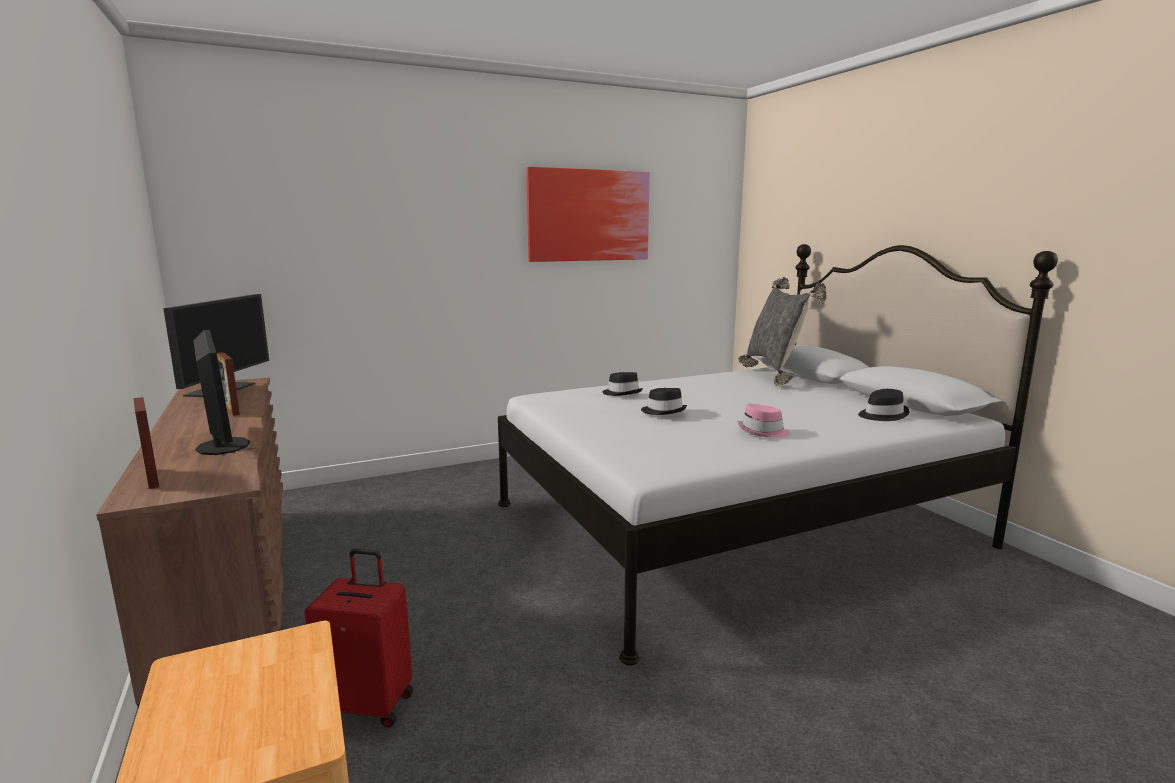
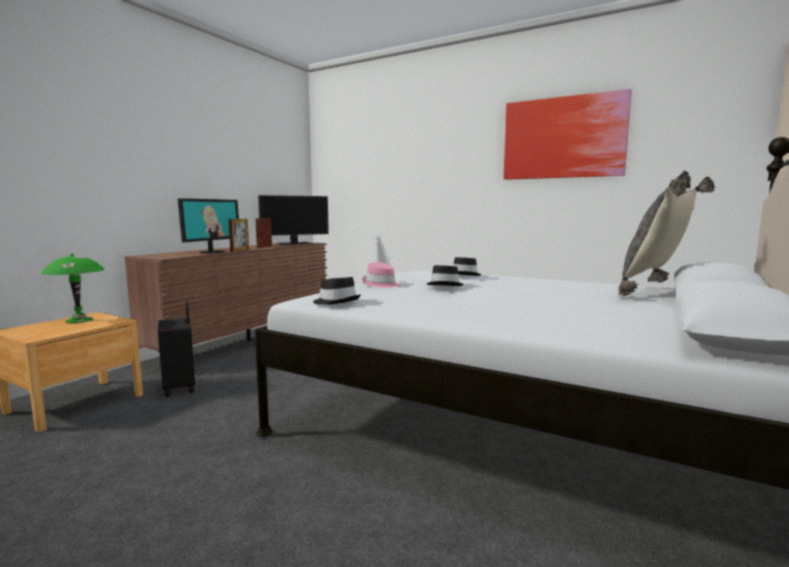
camera: 55 degrees right, 5 degrees down
(152, 478) = (165, 254): picture frame -> picture frame (240, 250)
(211, 684) = (80, 320): none -> green table lamp
(369, 704) = (181, 388): red suitcase -> black suitcase
(763, 431) = (452, 306): pink hat -> pink hat (381, 284)
(882, 415) = (627, 327): black hat -> black hat (336, 301)

